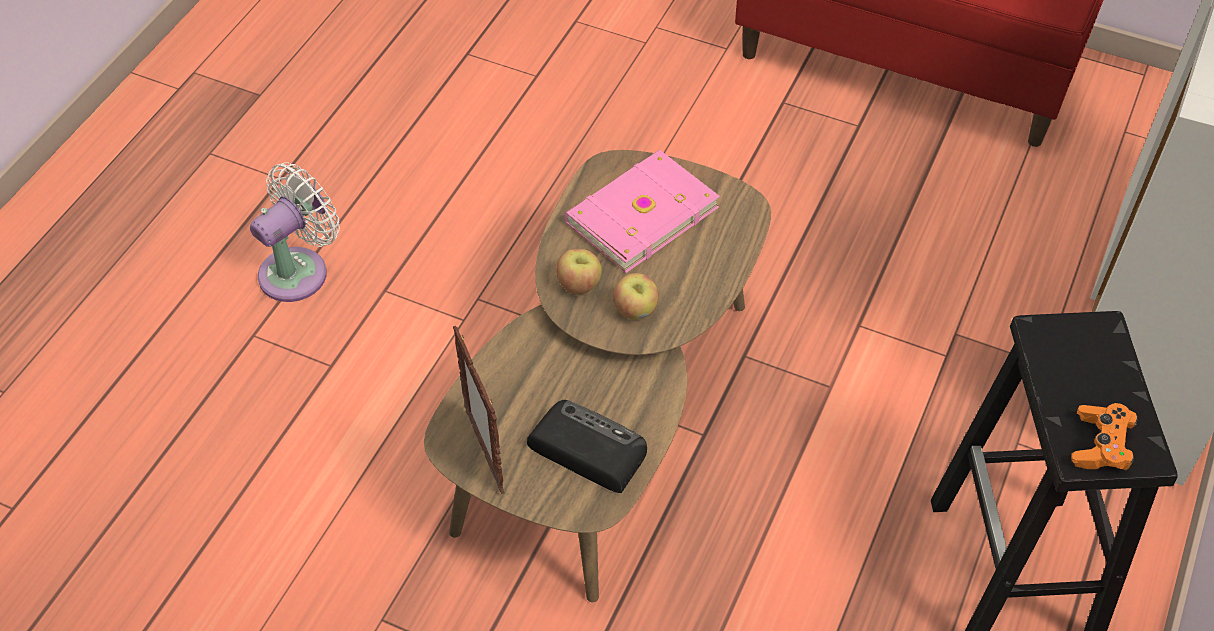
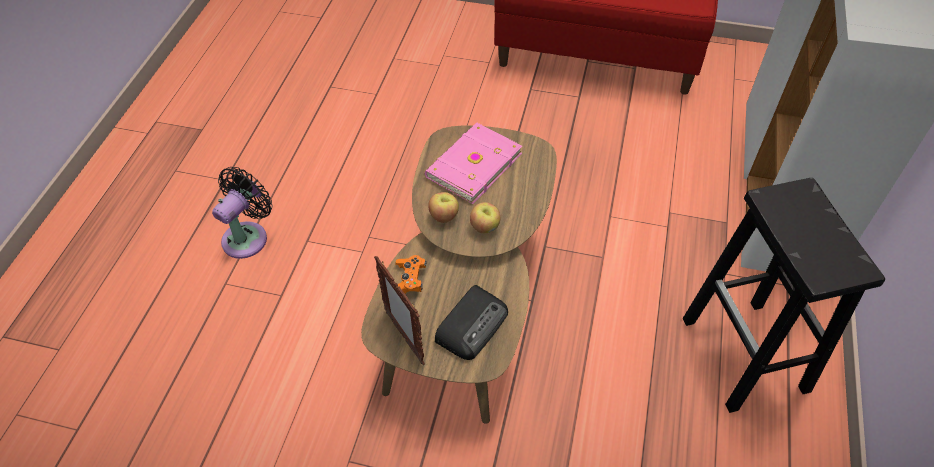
camera: 10 degrees left, 0 degrees up
(299, 270) = (248, 236): white fan -> black fan
(586, 449) = (472, 324): radio -> radio turned 105 degrees clockwise
(1100, 445) = (830, 267): orange game controller -> orange game controller (409, 280)

